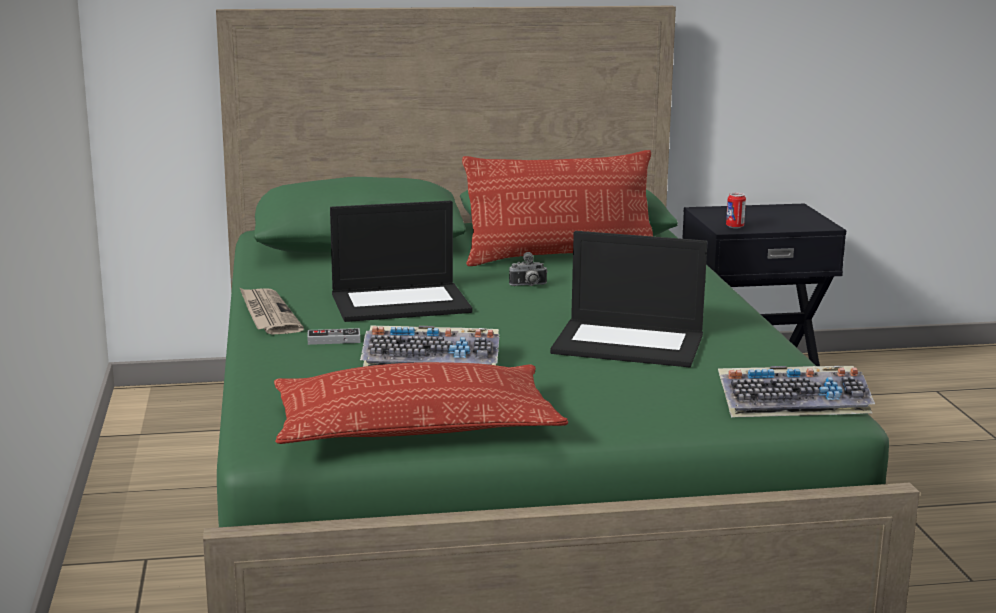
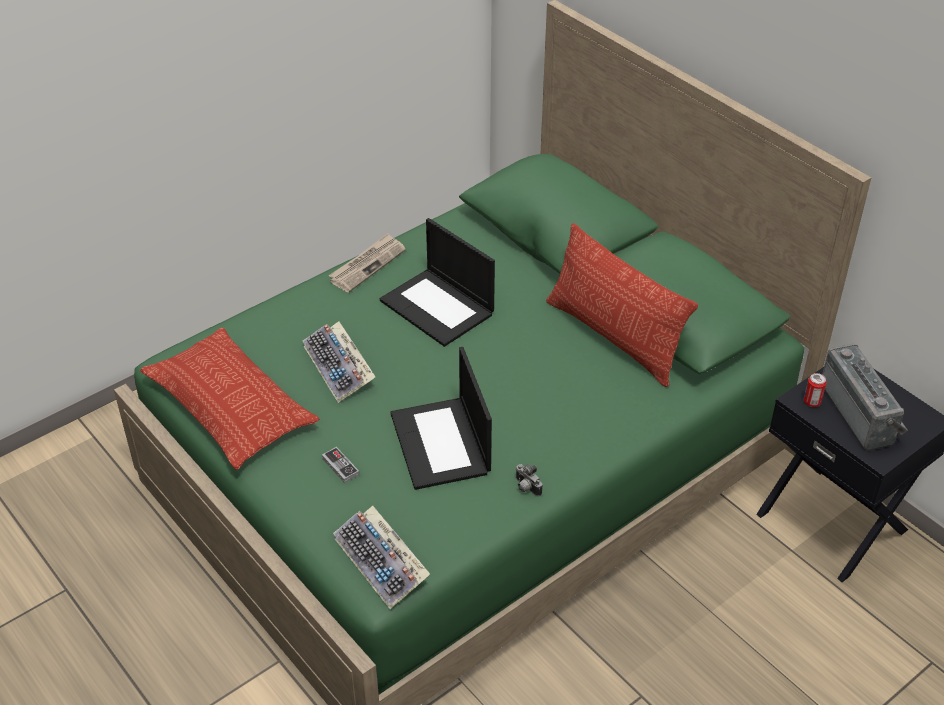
camera: 60 degrees right, 25 degrees up
(334, 340) = (344, 312): game controller -> game controller (340, 466)
(528, 286) = (528, 349): camera -> camera (526, 488)
(765, 219) = (861, 413): none -> radio

